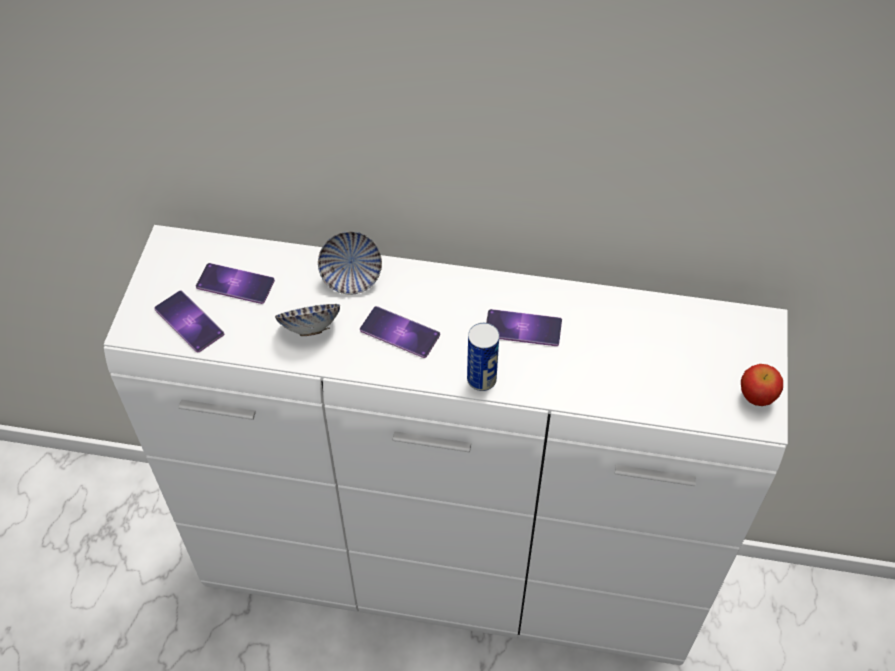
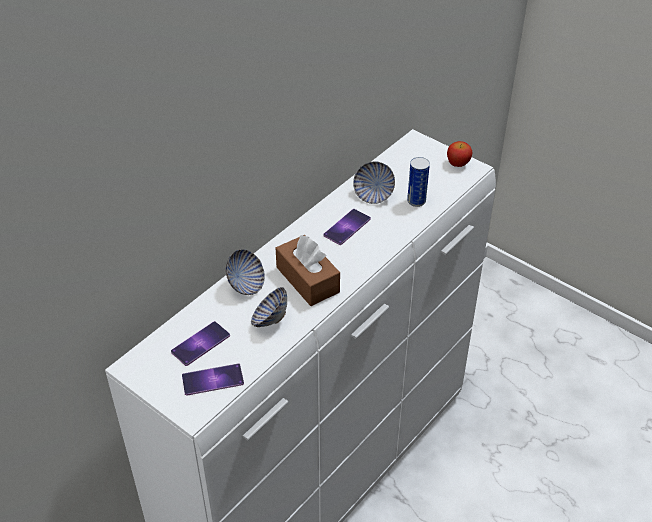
camera: 60 degrees left, 10 degrees down
(399, 332) = (307, 280): phone -> brown tissue box
(481, 379) = (370, 259): can -> can (416, 201)
(608, 328) = (373, 195): none -> bowl

